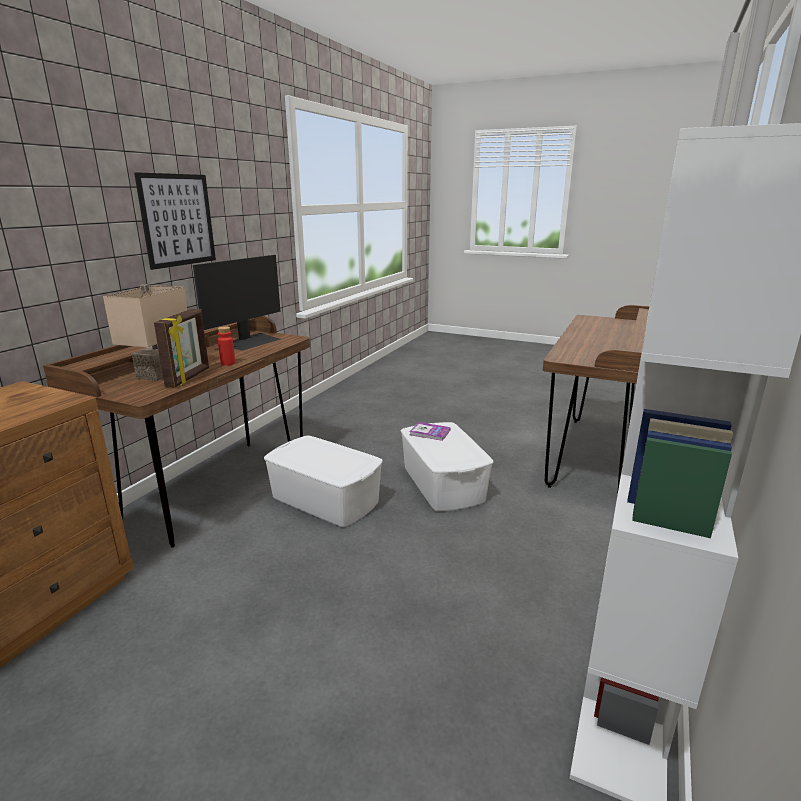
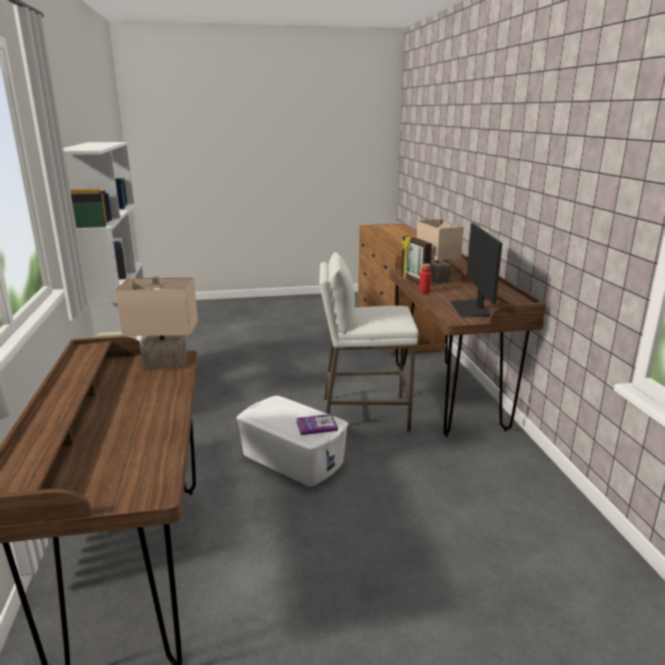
camera: 145 degrees right, 0 degrees up
(178, 220) = (534, 193): picture -> none
(325, 500) = (364, 413): white storage box -> white stool
(576, 355) = (164, 364): none -> beige table lamp

